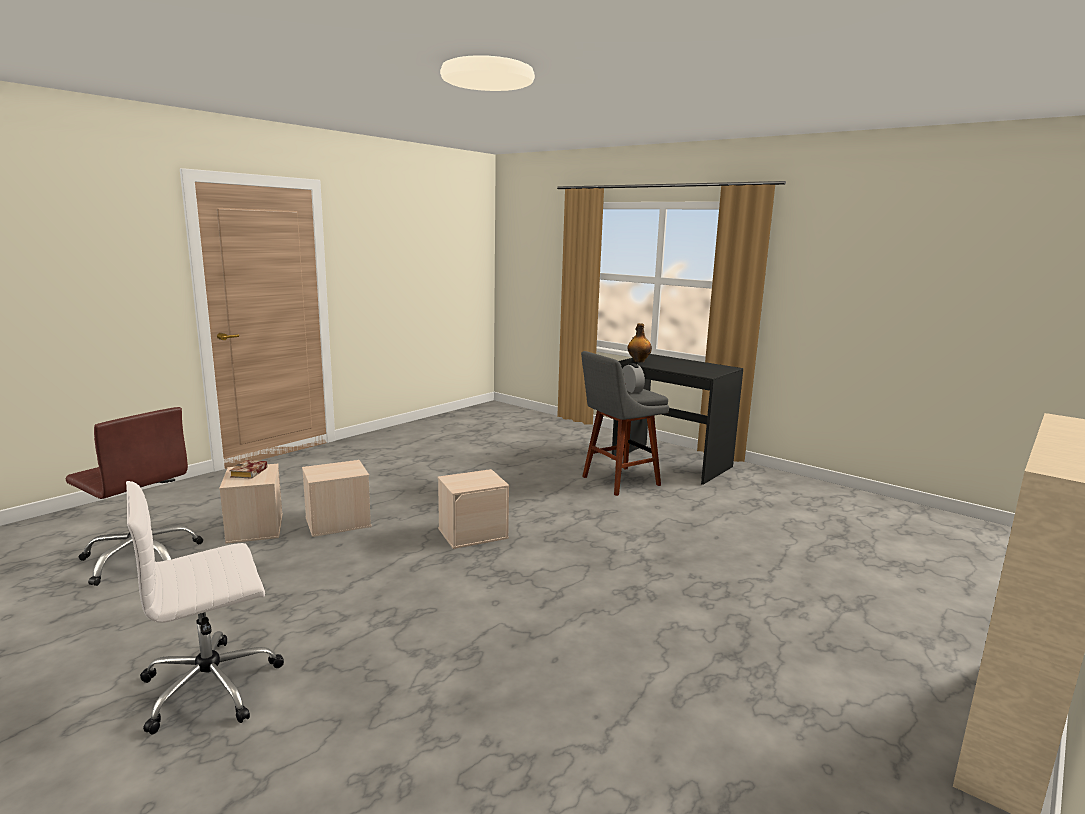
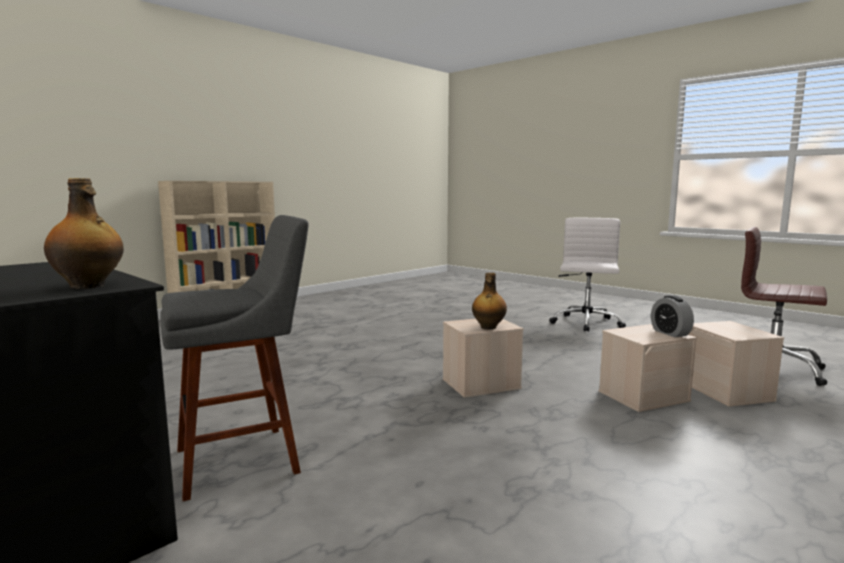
camera: 175 degrees left, 5 degrees down
(213, 685) = (586, 323): white office chair -> white office chair turned 45 degrees counterclockwise
(249, 473) = (737, 330): book -> none
(469, 476) = (488, 327): none -> bottle
(631, 390) = (212, 294): alarm clock -> alarm clock (670, 333)

